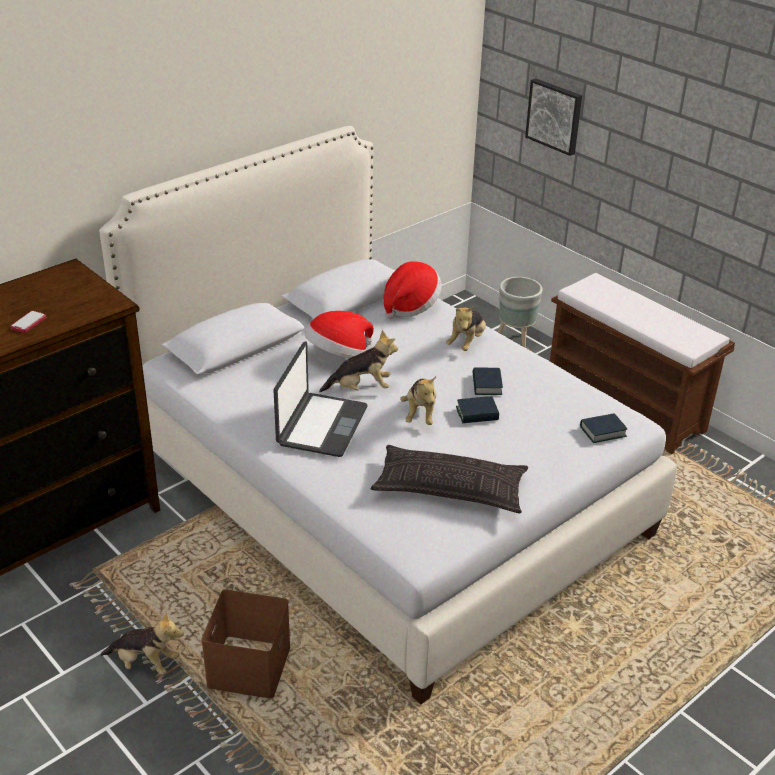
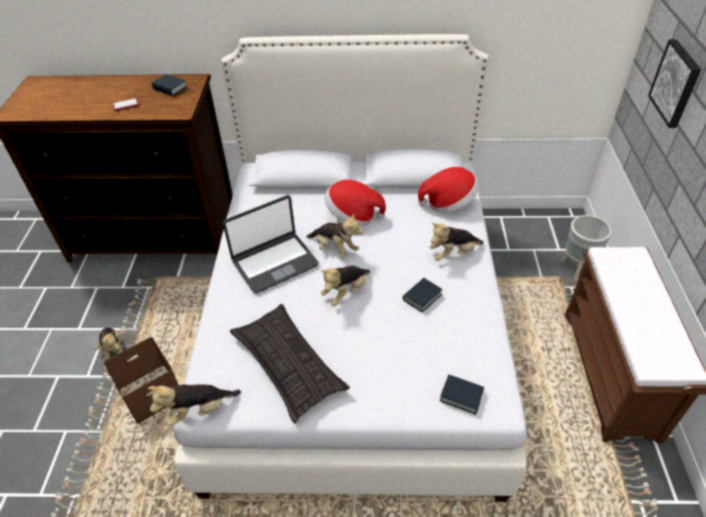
camera: 45 degrees right, 10 degrees up
(423, 562) = (199, 410): none -> plush toy
(477, 414) = (384, 317): book -> book (170, 88)

